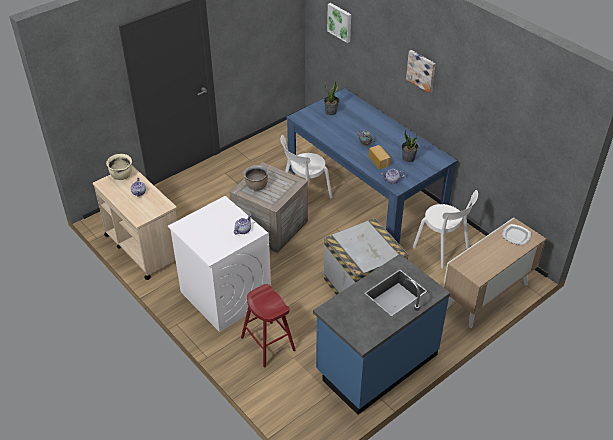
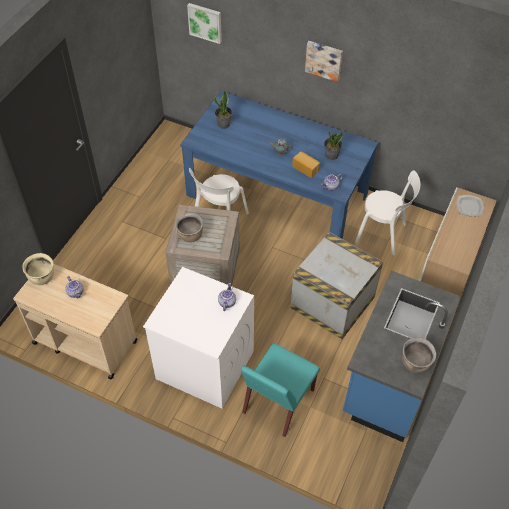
camera: 25 degrees left, 10 degrees up
(268, 344) = (278, 402): red stool -> turquoise chair
(373, 328) = (415, 363): none -> brown cooking pot

